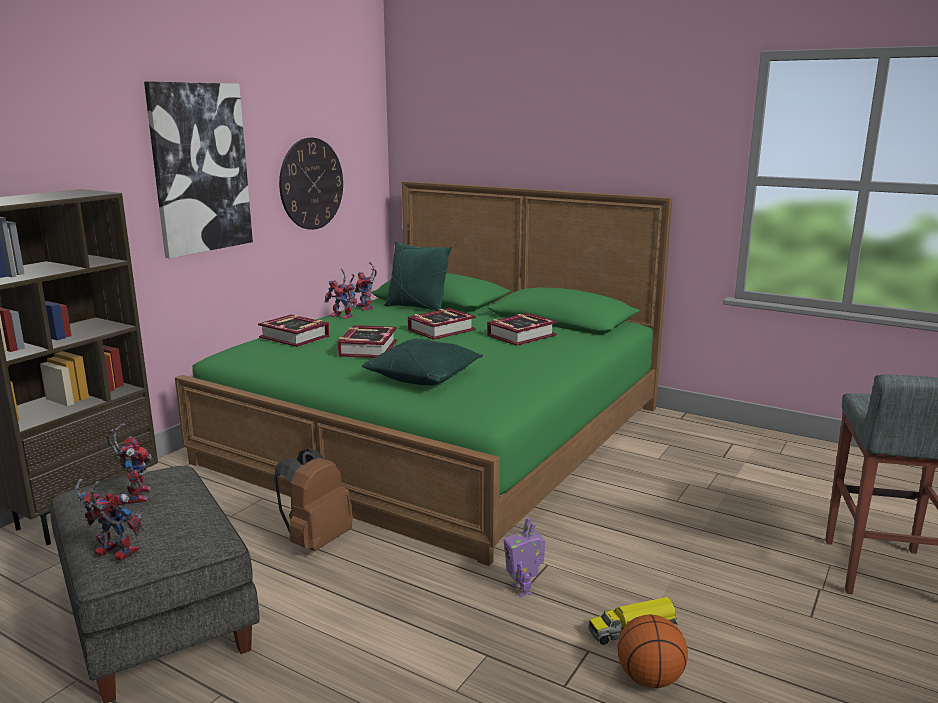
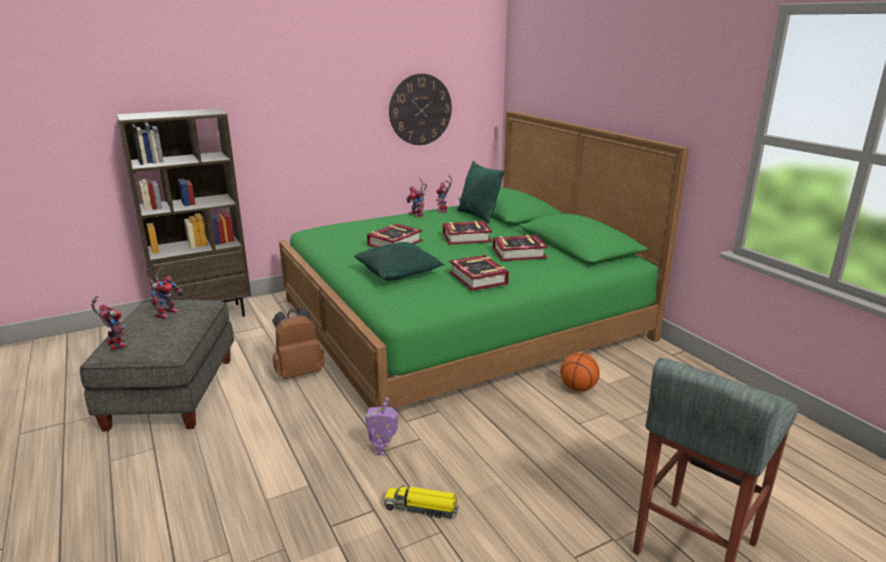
camera: 30 degrees right, 5 degrees up
(200, 168) = (318, 96): picture -> none
(295, 337) = (363, 225): book -> book (478, 278)
(649, 678) = (390, 547): basketball -> basketball (578, 388)

